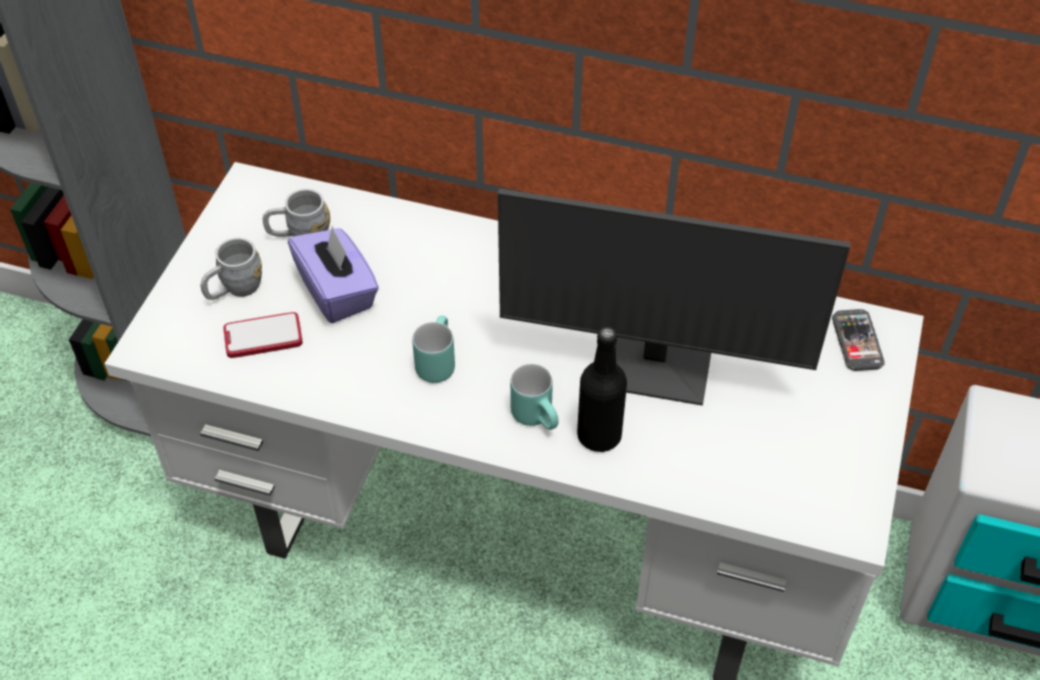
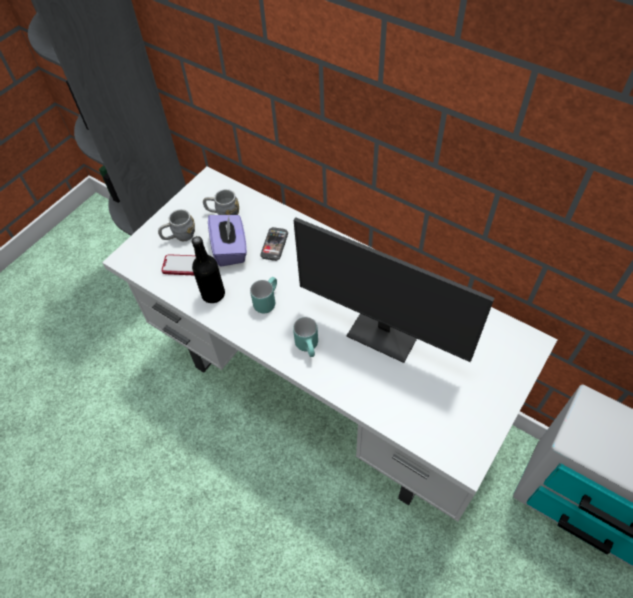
camera: 20 degrees right, 5 degrees up
(599, 435) = (338, 366): black bottle -> black bottle (213, 294)
(857, 341) = (510, 346): phone -> phone (274, 244)

